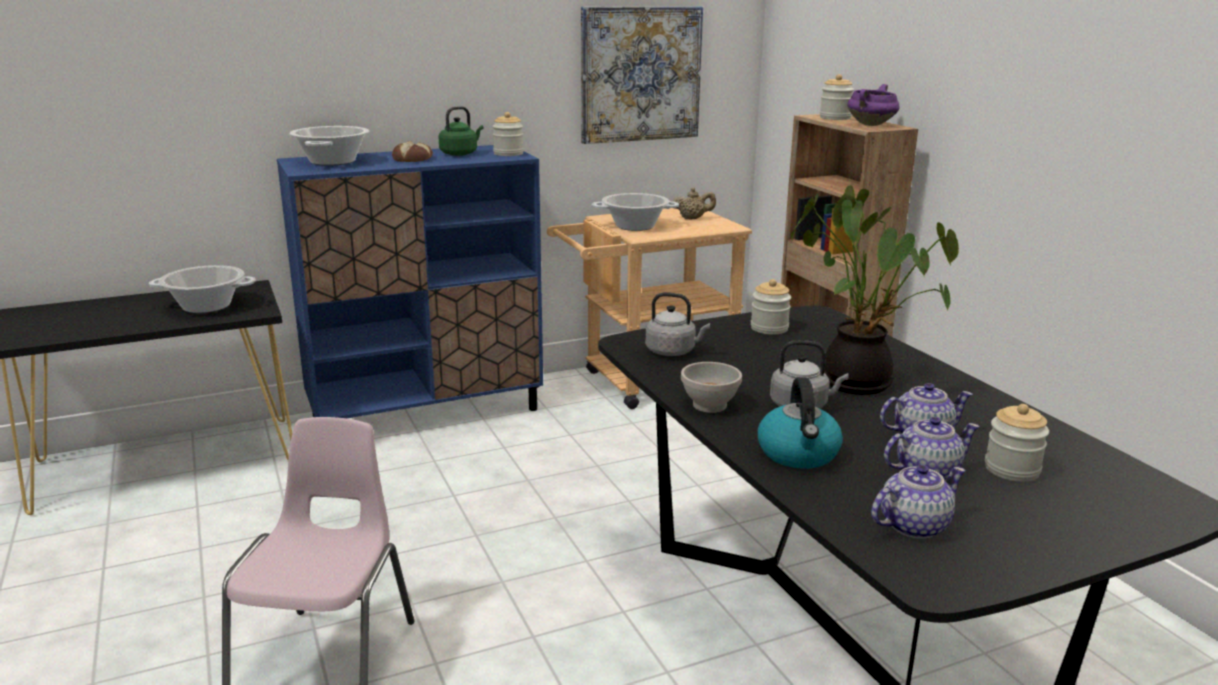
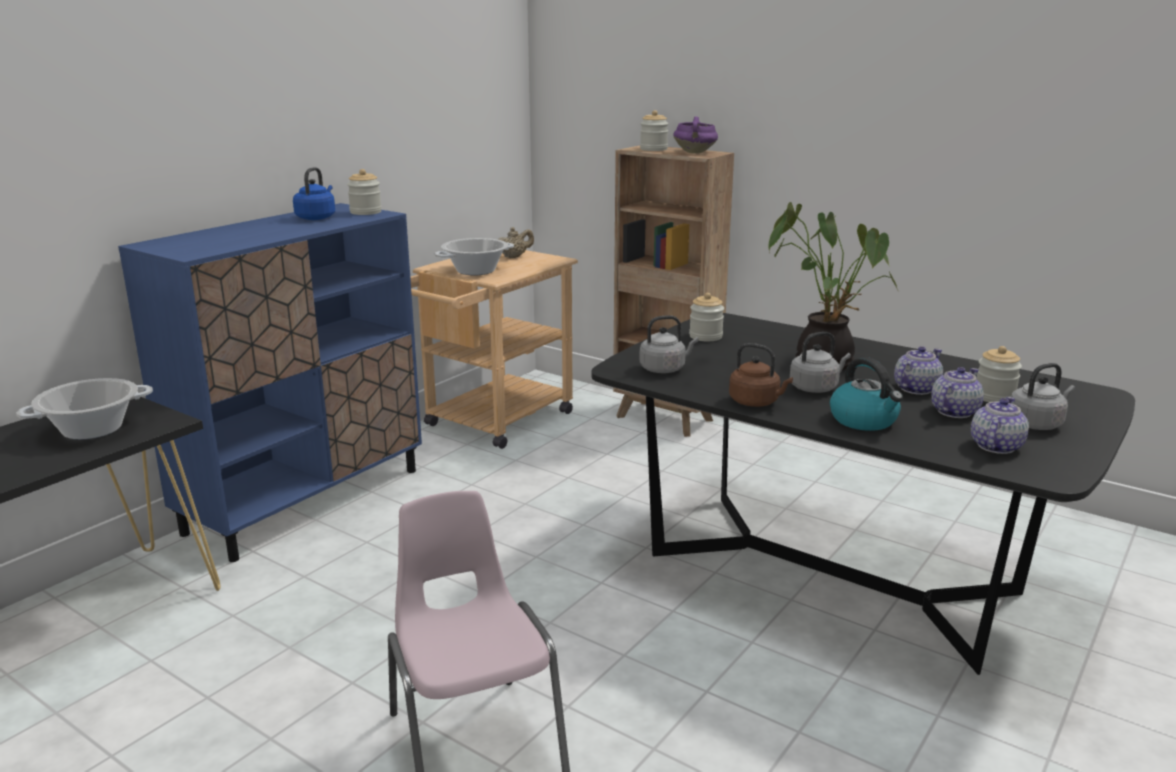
camera: 30 degrees left, 0 degrees up
(333, 162) = (198, 241): cooking pot -> none
(413, 159) = (281, 228): bread -> none
(460, 153) = (317, 217): green kettle -> blue kettle
(640, 74) = (442, 121): picture -> none
(710, 405) = (756, 402): white bowl -> brown kettle
(1017, 515) = (1037, 424): none -> grey kettle

